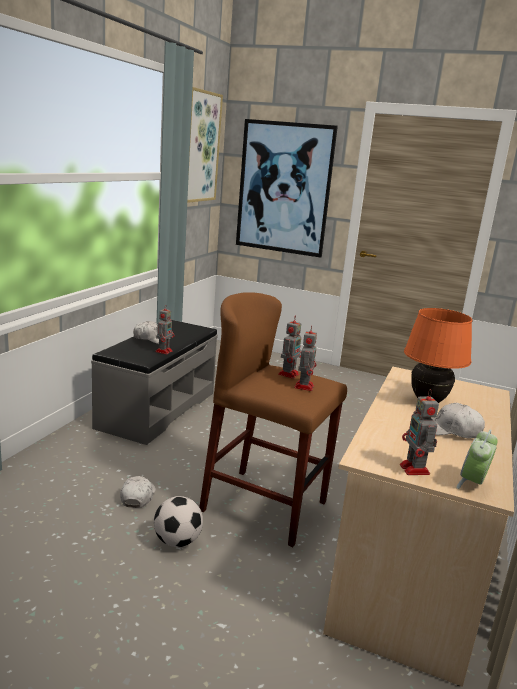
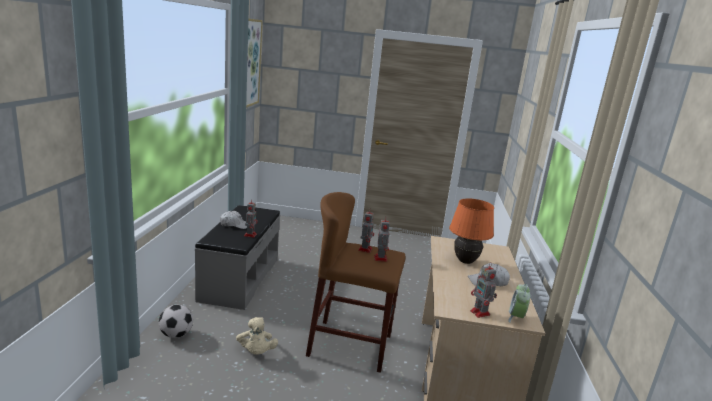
camera: 15 degrees left, 0 degrees up
(138, 496) = (256, 352): white cap -> beige plush toy
(177, 541) = (300, 381): football -> football (176, 334)
(284, 188) = (313, 93): picture -> none

